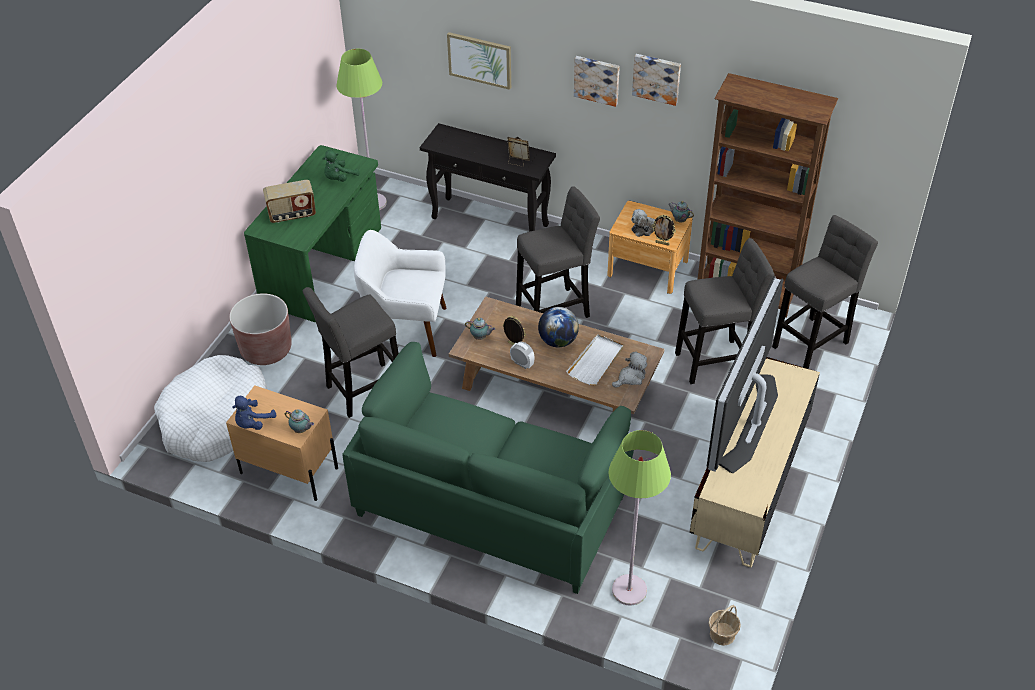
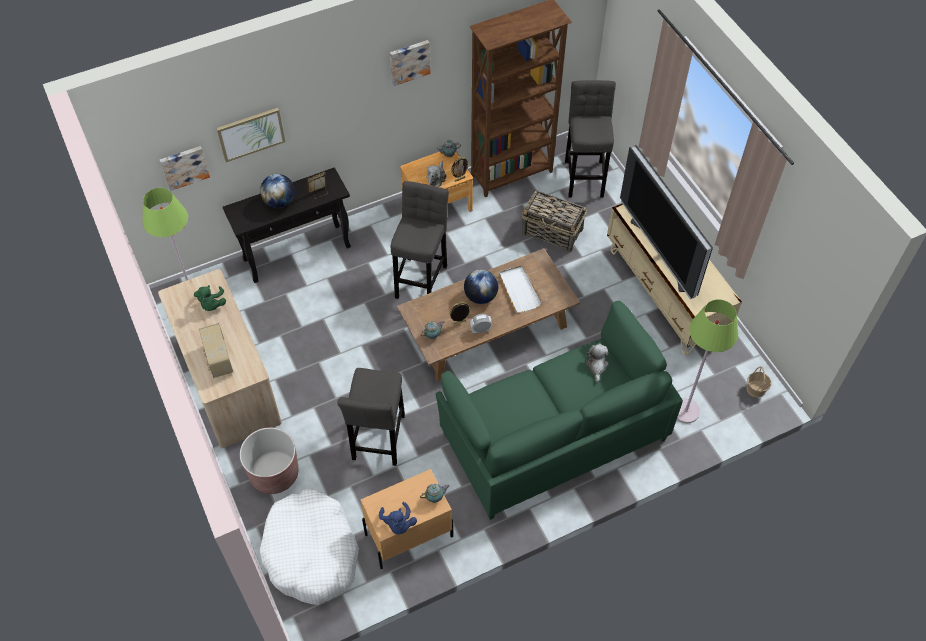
camera: 50 degrees left, 10 degrees up
(292, 215) = (218, 359): radio -> radio turned 135 degrees clockwise
(323, 266) = (228, 381): green desk -> beige desk
(405, 329) = (347, 374): white armchair -> none
(481, 148) = (280, 202): none -> globe
(597, 79) = (359, 90): picture -> picture (184, 166)
(630, 377) = (550, 282): plush toy -> plush toy (596, 365)
(716, 361) = (552, 232): grey stool -> basket

